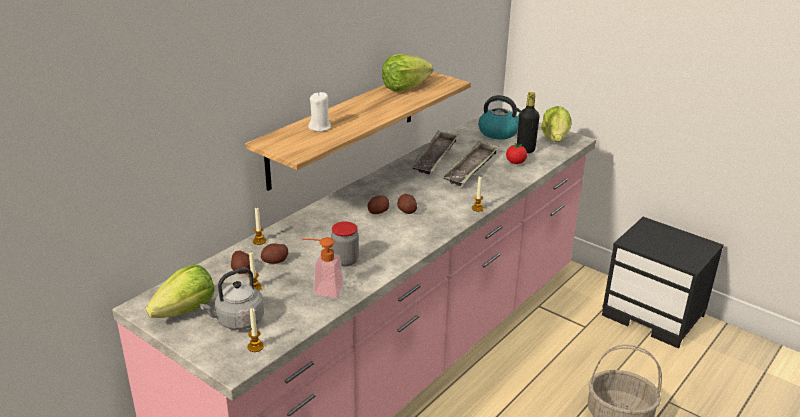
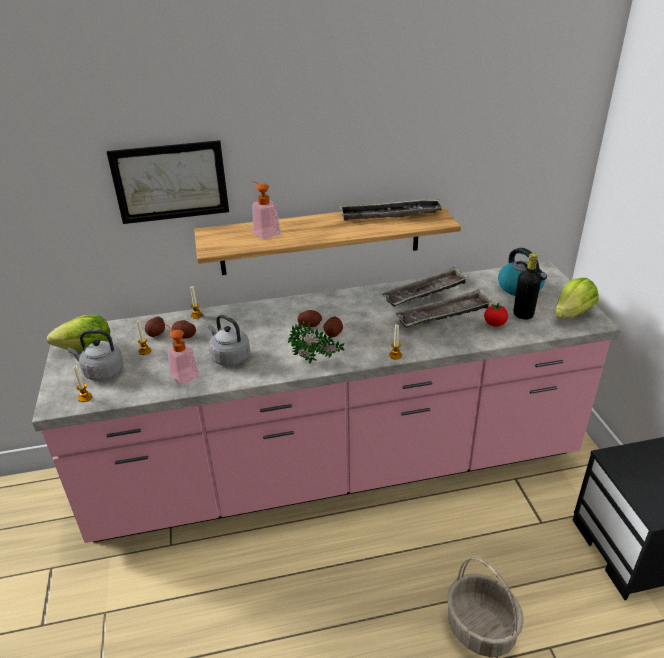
camera: 40 degrees right, 5 degrees up
(226, 94) = (170, 182): none -> picture
(320, 127) = (264, 232): white candle -> soap dispenser
(345, 260) = (229, 357): jar -> grey kettle
(404, 87) = (390, 215): lettuce -> tray
(424, 235) = (316, 362): none -> potted plant

